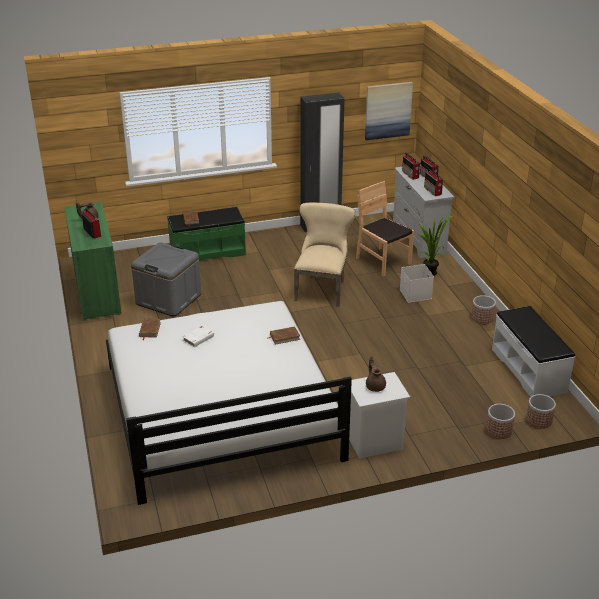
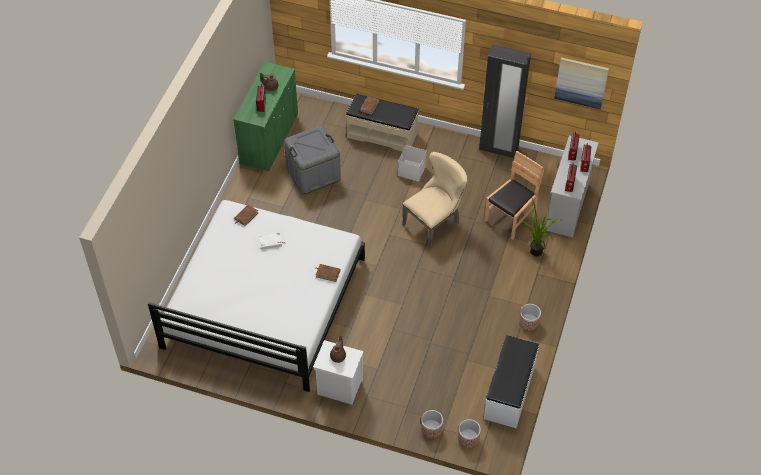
camera: 35 degrees right, 20 degrees up
(207, 252) = (382, 134): green bench -> beige bench
(383, 261) = (511, 218): brown chair -> brown chair turned 45 degrees clockwise
(416, 294) = (502, 268): white storage box -> white storage box (412, 171)

